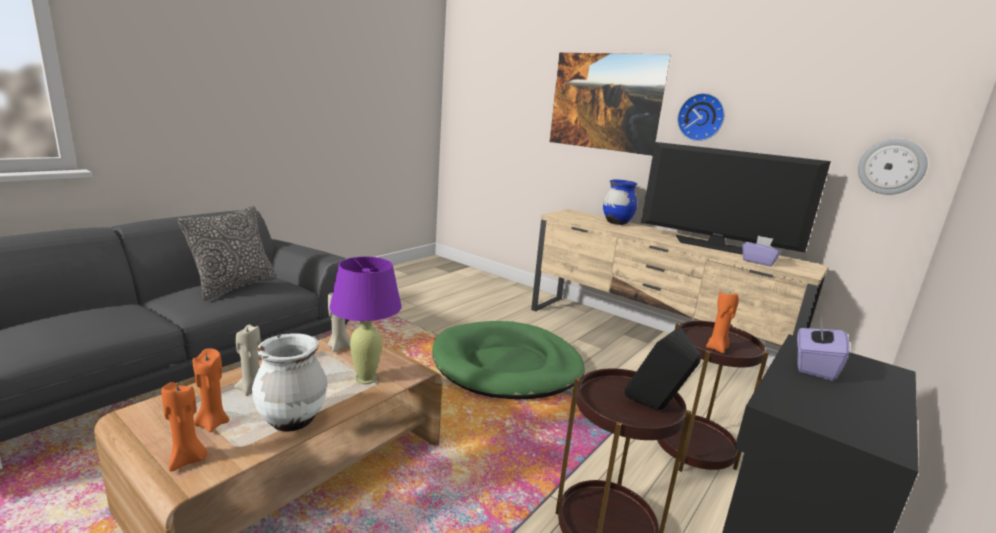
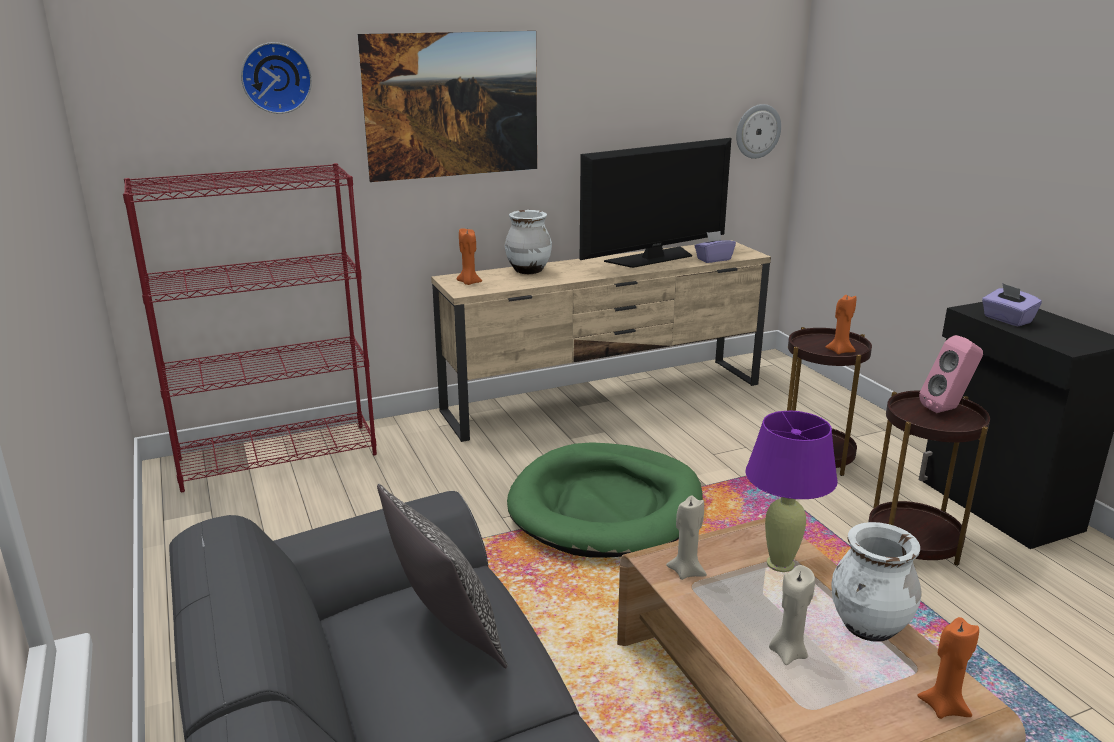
camera: 60 degrees left, 5 degrees up
(212, 423) = (867, 688): orange candle -> orange candle (469, 283)
(466, 275) = (278, 456): none -> red bookcase
(616, 222) = (528, 271): blue vase -> white vase
(655, 408) = (947, 409): black speaker -> pink speaker
(701, 117) = (587, 108): wall clock -> wall clock (276, 78)

